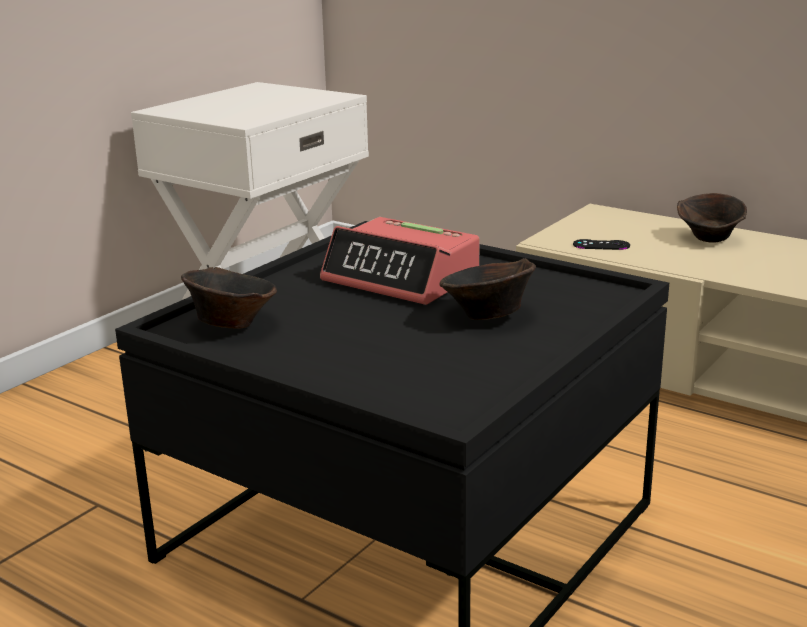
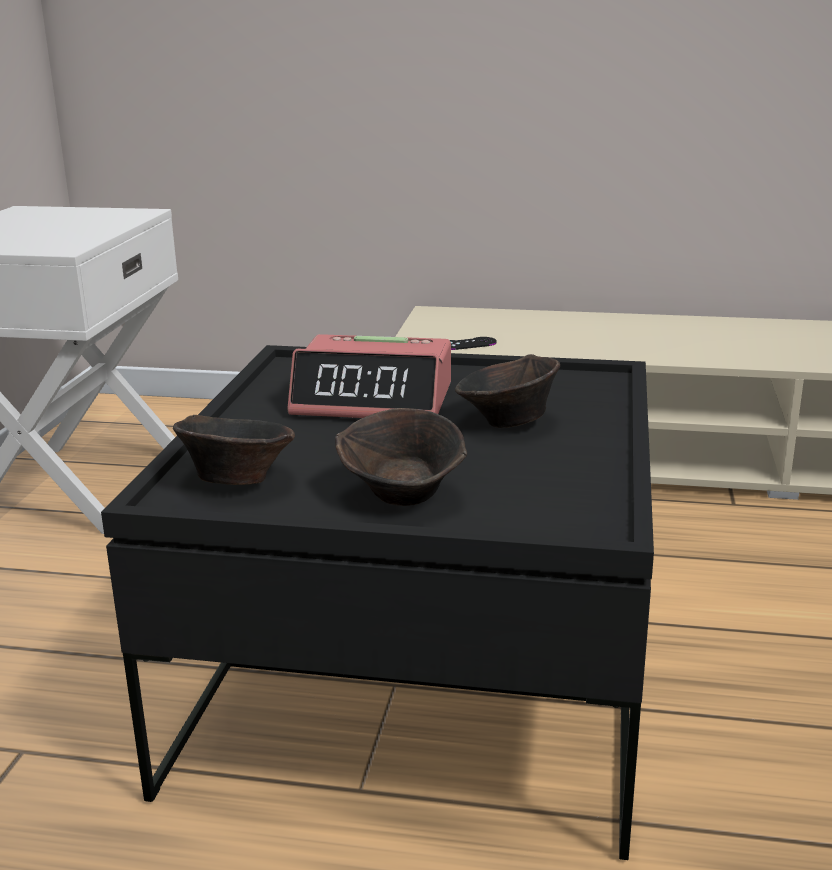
camera: 25 degrees left, 0 degrees up
(710, 239) = (561, 324): brown bowl -> brown bowl (404, 497)

